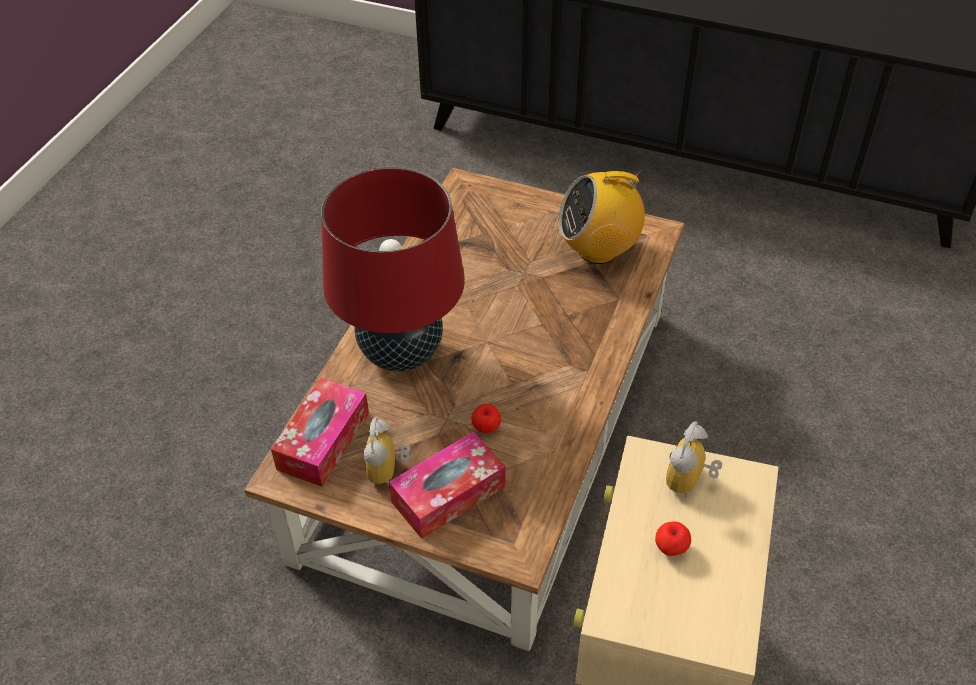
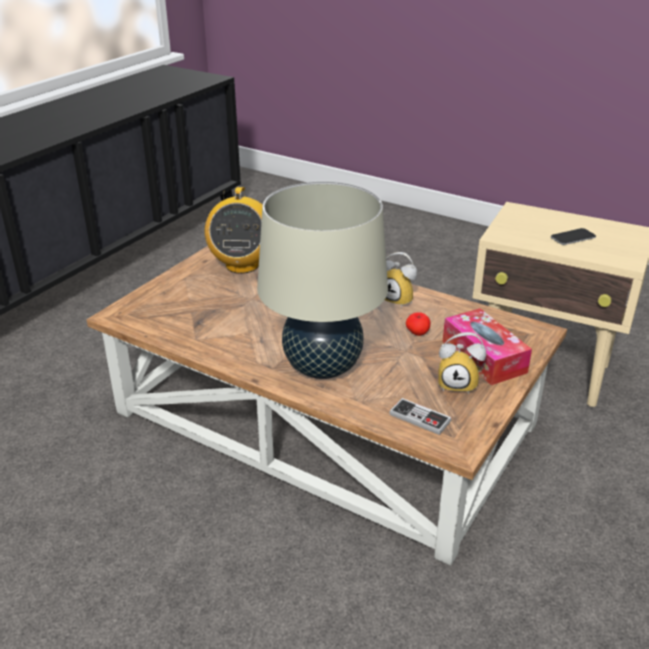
camera: 80 degrees left, 15 degrees down
(323, 441) = (420, 418): tissue box -> game controller
(401, 352) = (322, 367): red table lamp -> beige table lamp
(670, 548) = (572, 237): apple -> phone
(690, 483) = (520, 226): alarm clock -> alarm clock (400, 300)

